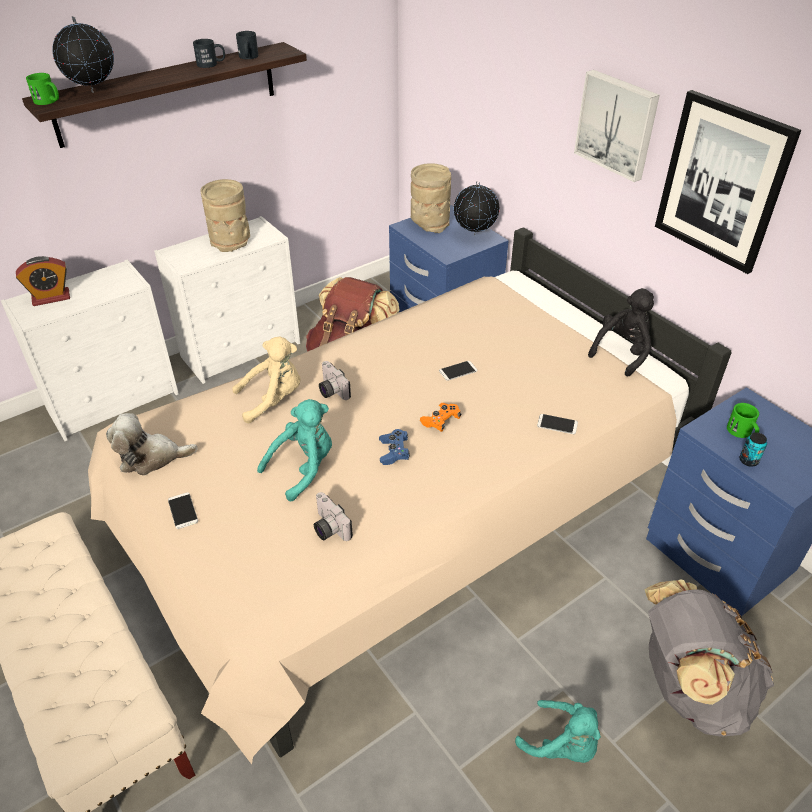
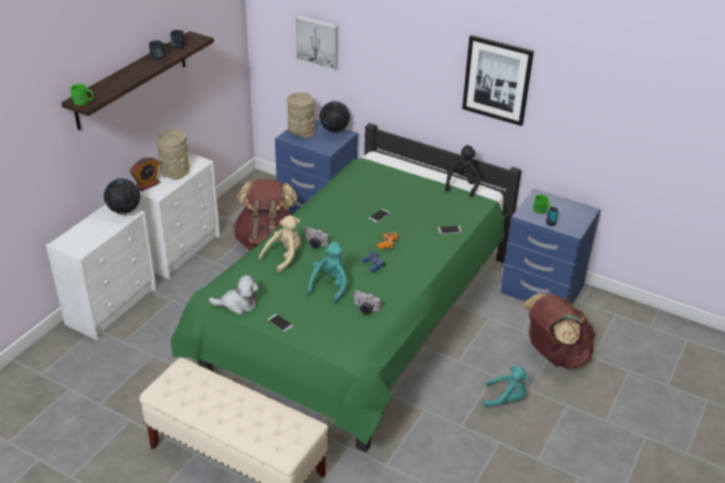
camera: 25 degrees left, 5 degrees down
(51, 298) = (81, 235): alarm clock -> alarm clock (147, 184)
(93, 91) = (105, 89): globe -> globe (125, 214)
(151, 458) = (238, 304): plush toy -> plush toy turned 150 degrees counterclockwise
(405, 517) = (359, 320): beige bed -> green bed
(617, 124) = (428, 55): picture -> picture (318, 42)
(688, 687) = (554, 355): grey backpack -> brown backpack

